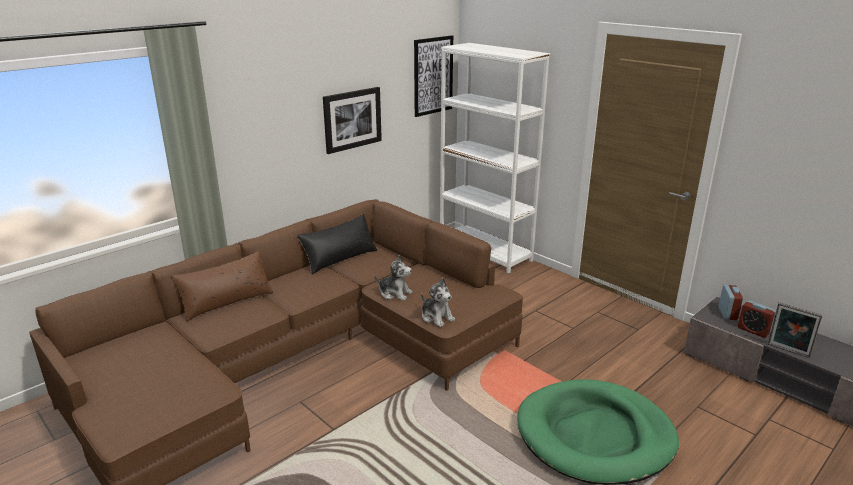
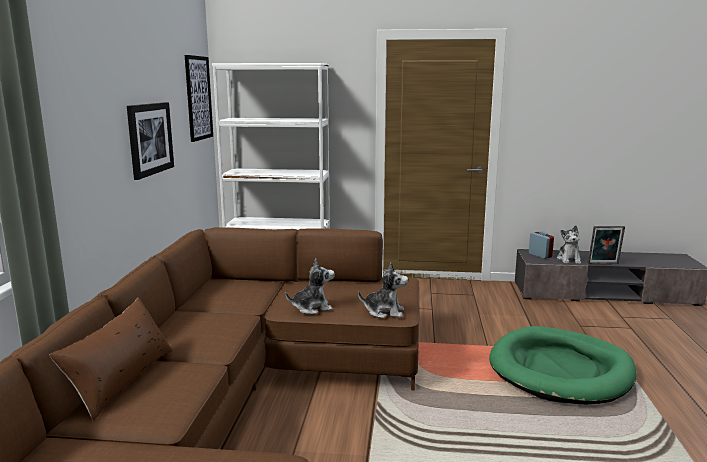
camera: 40 degrees left, 10 degrees down
(340, 259) = (200, 300): black pillow -> none
(753, 330) = (569, 259): alarm clock -> plush toy

